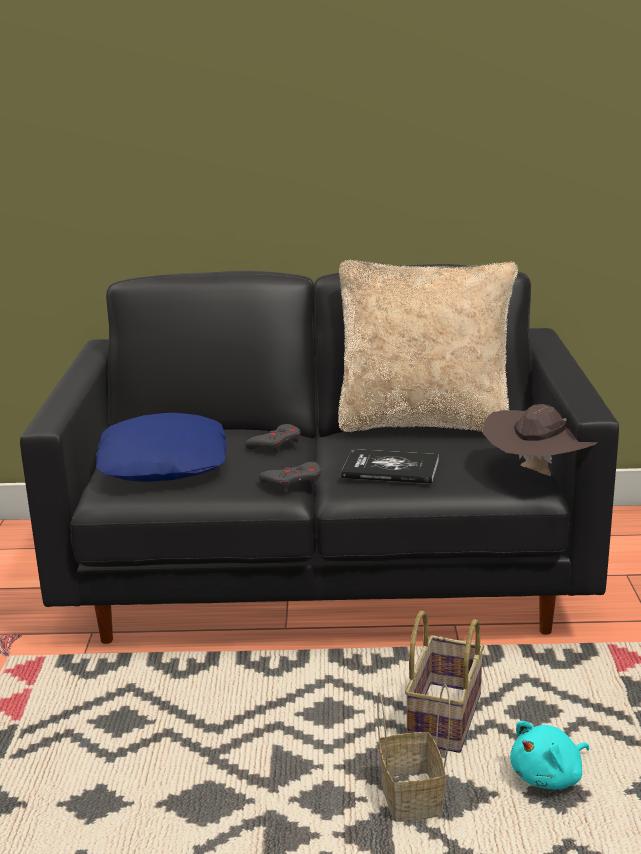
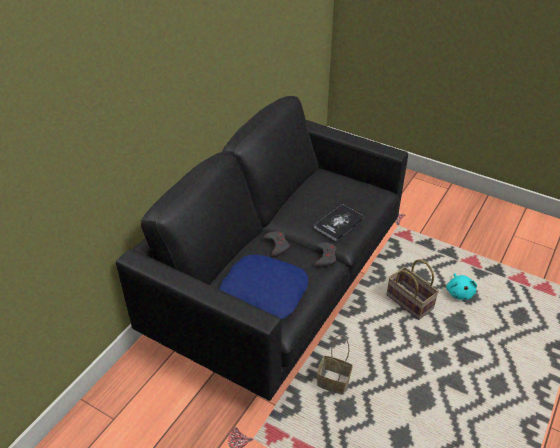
camera: 60 degrees left, 20 degrees up
(413, 799) = (452, 334): basket -> basket (334, 381)
(425, 426) = (298, 192): beige pillow -> none
(538, 475) = (377, 188): brown hat -> none

